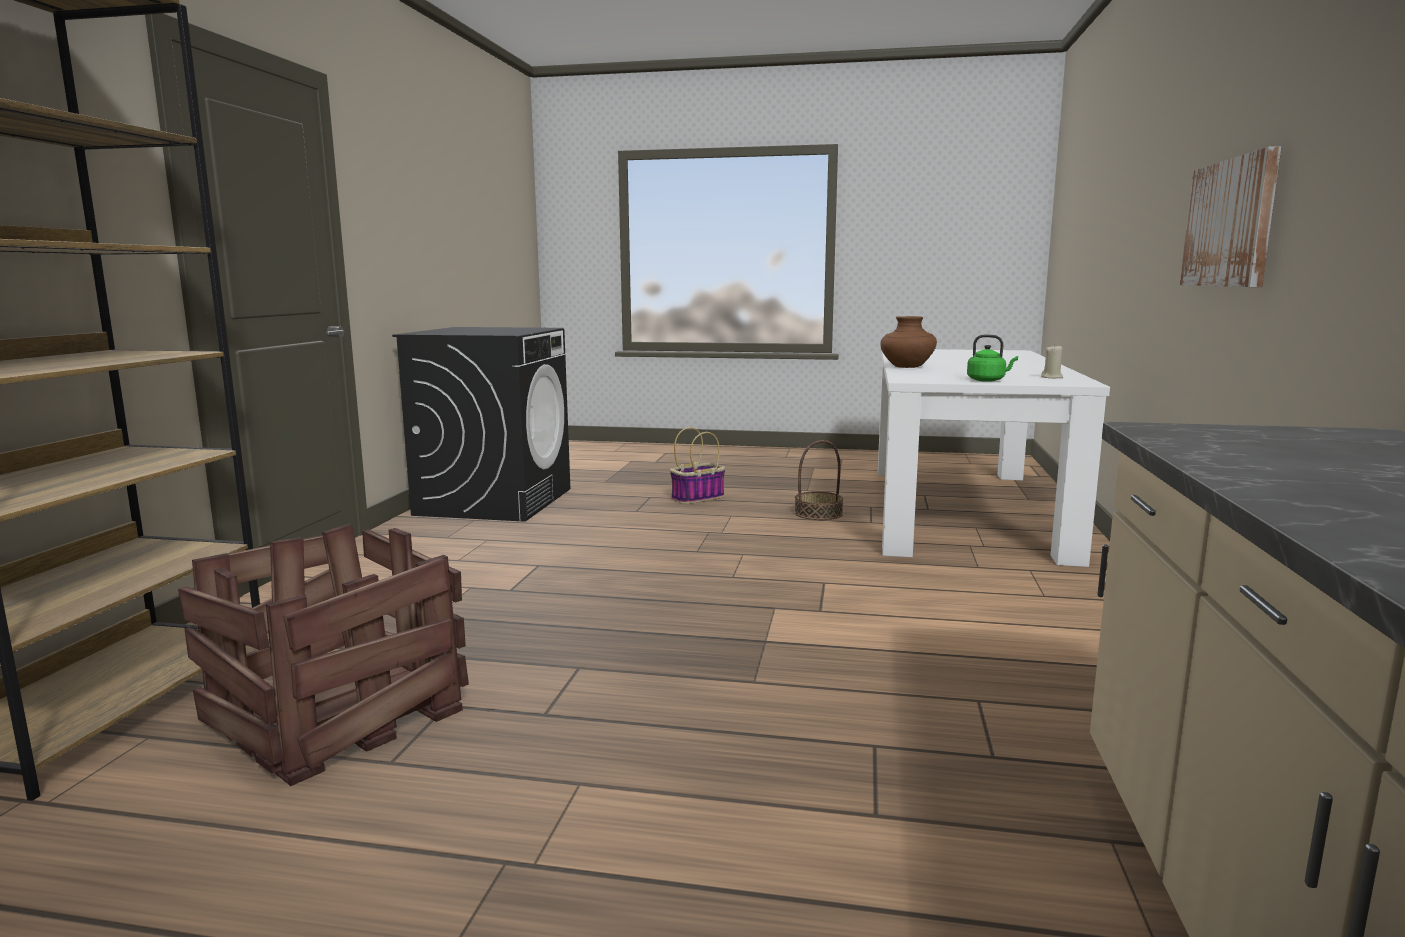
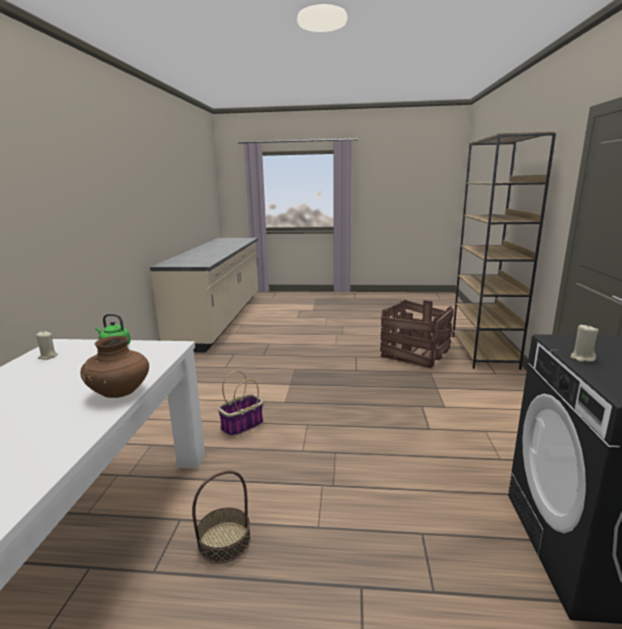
camera: 175 degrees right, 5 degrees up
(523, 331) = (582, 358): none -> beige candle
(698, 498) = (368, 591): basket -> basket (242, 426)
(1230, 223) = (64, 227): picture -> none

